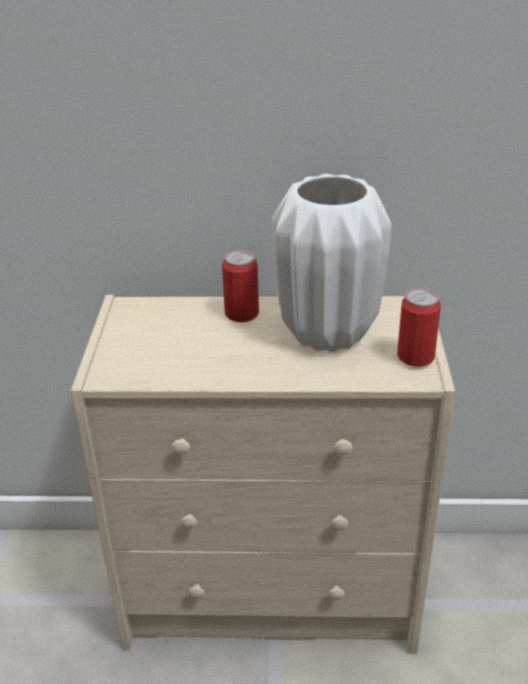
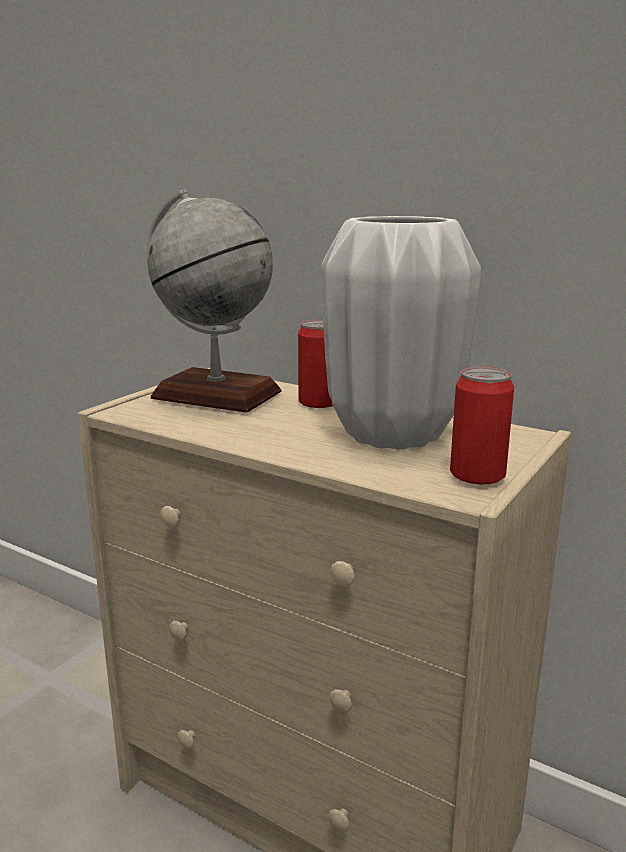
camera: 30 degrees right, 15 degrees down
(158, 331) = (216, 395): none -> globe

